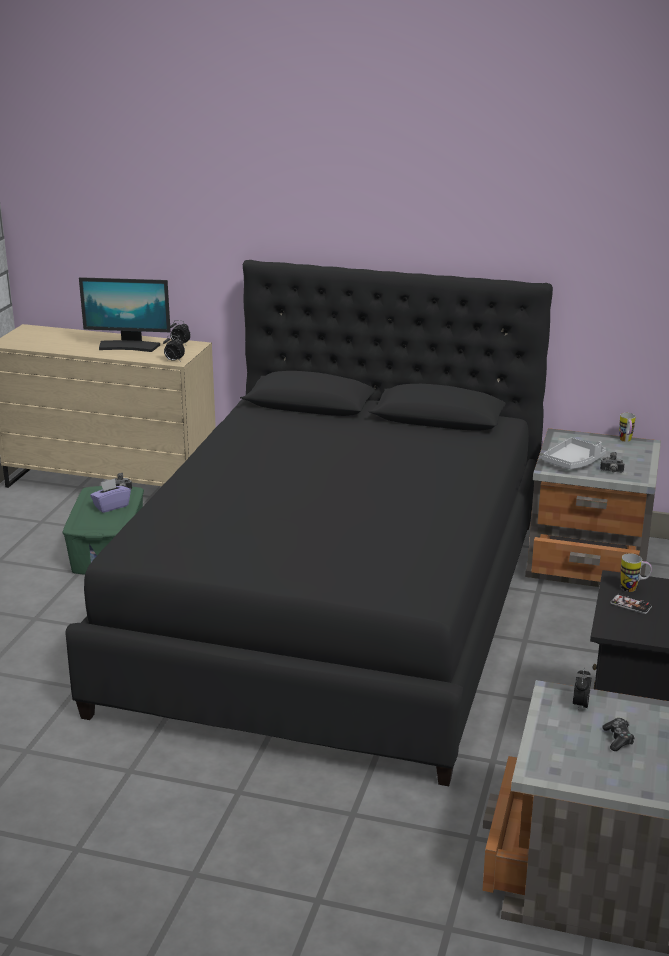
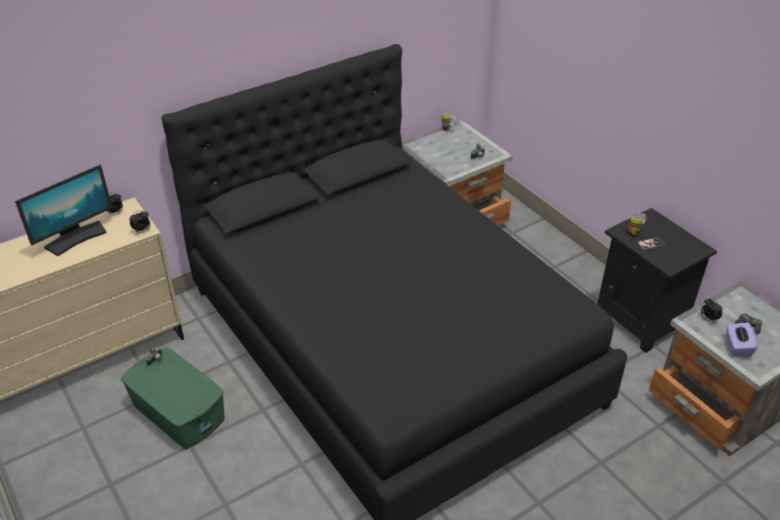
camera: 50 degrees left, 15 degrees up
(111, 506) = (173, 378): purple tissue box -> purple tissue box (737, 347)
(573, 462) = (451, 161): grey tray -> none

